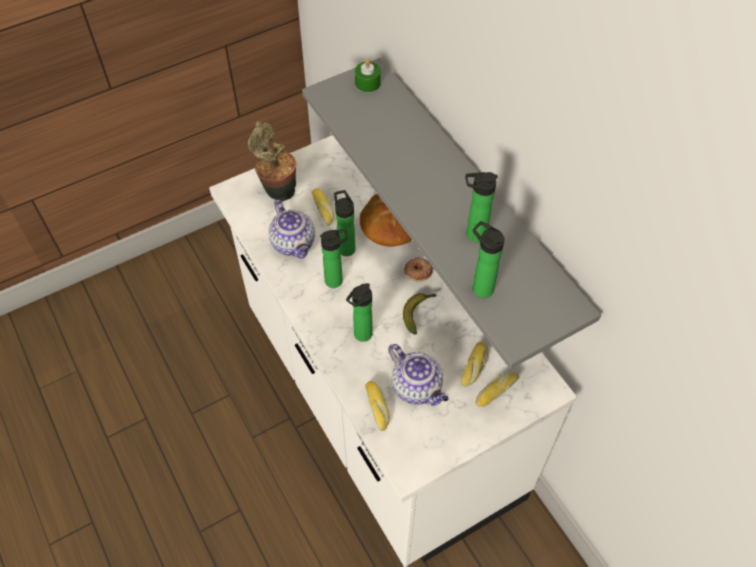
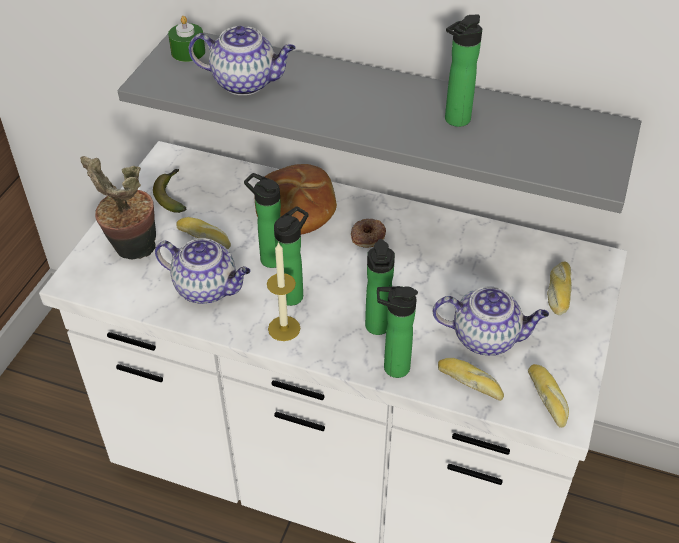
camera: 40 degrees left, 10 degrees down
(310, 298) = (284, 328): none -> candle
(377, 127) = (246, 82): none -> teapot
(418, 312) = (410, 271): banana -> banana (172, 195)
(475, 367) = (516, 284): bread -> bread (548, 399)
(480, 287) = (516, 159): bottle -> bottle (392, 368)

